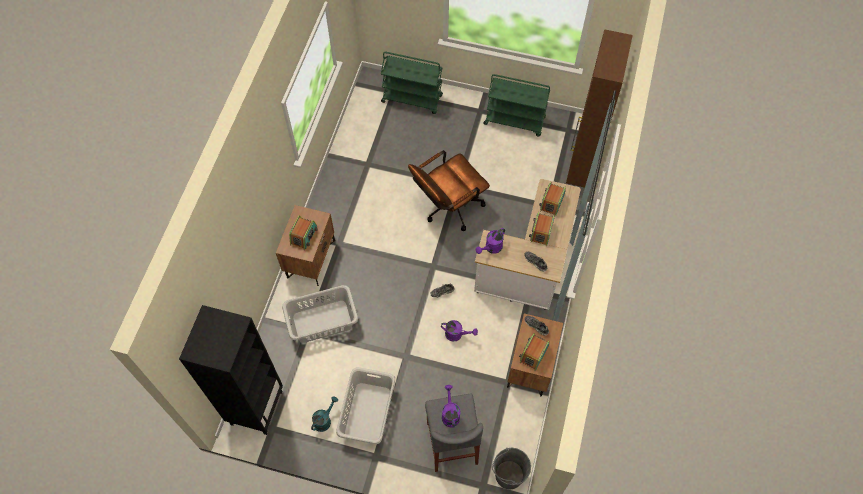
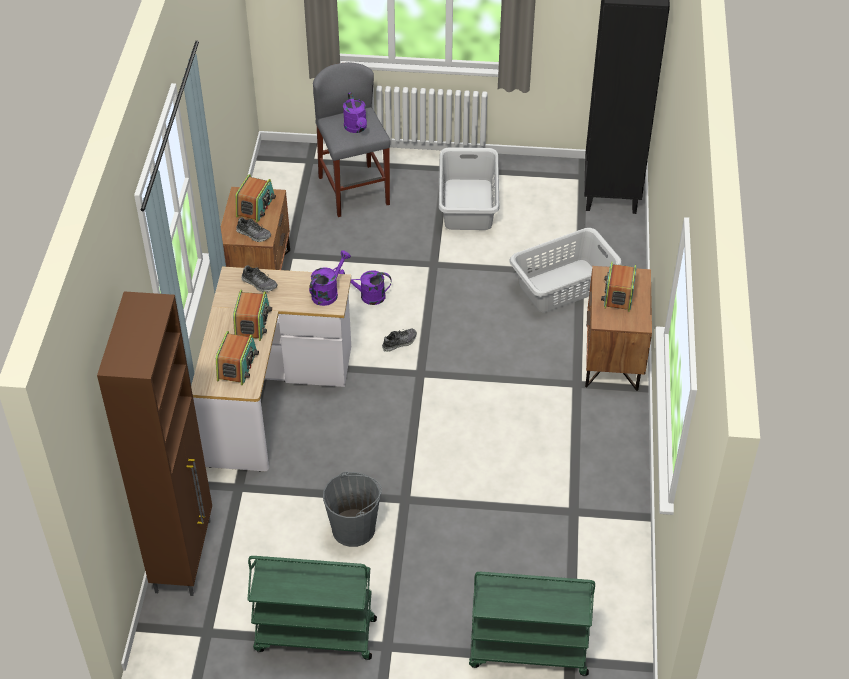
camera: 170 degrees right, 15 degrees down
(324, 420) = (520, 191): turquoise watering can -> none
(448, 208) = (414, 459): brown office chair -> none
(508, 475) = (279, 173): grey bucket -> grey bucket (354, 528)

